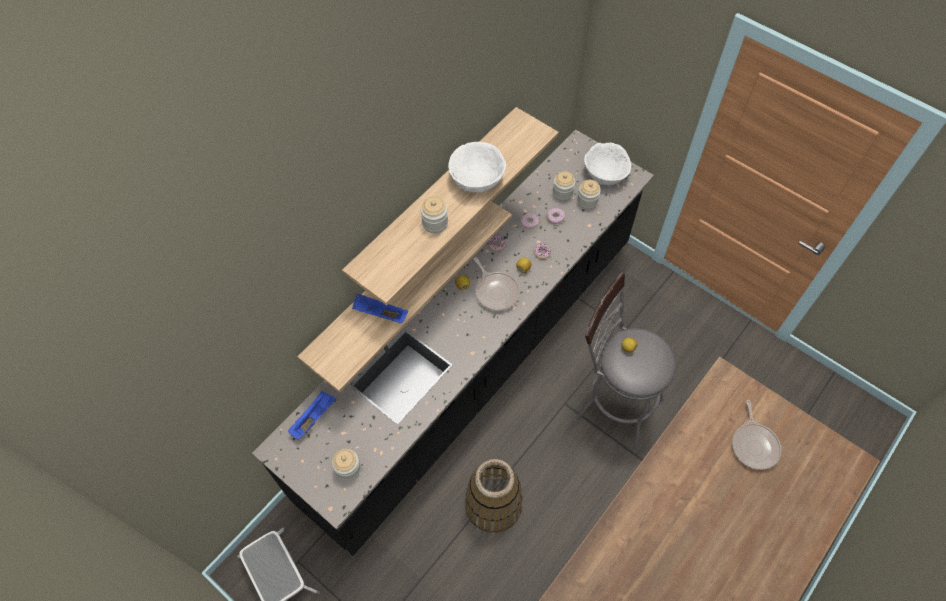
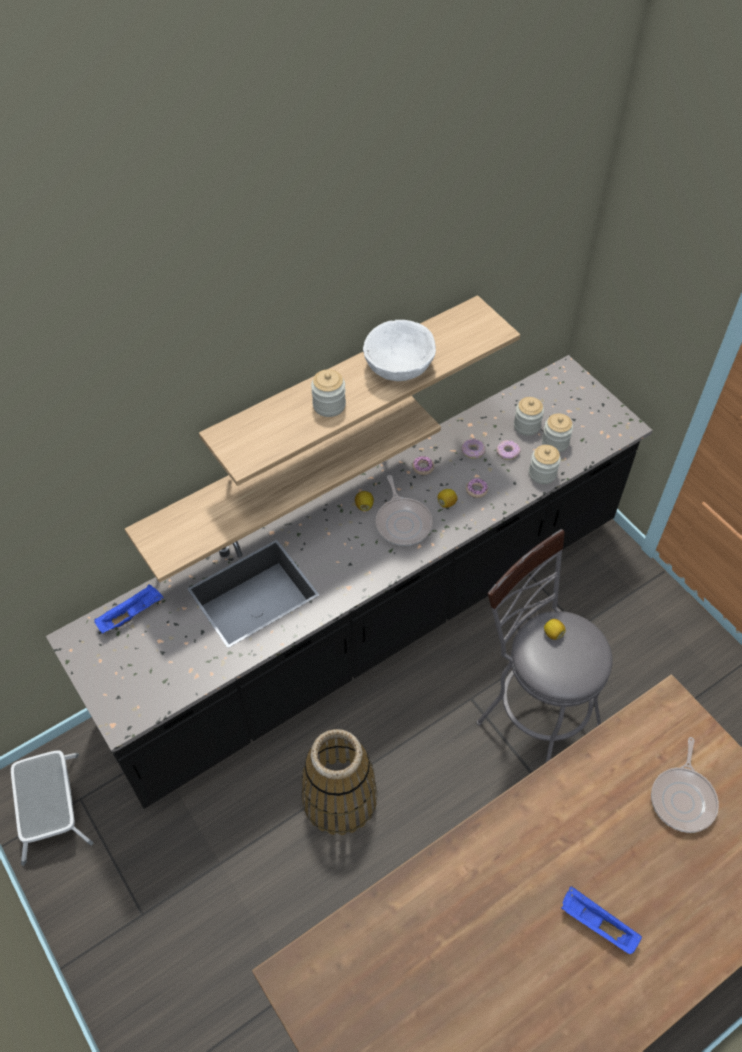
camera: 15 degrees right, 5 degrees down
(348, 468) = (151, 684): jar -> jar (542, 473)
(379, 314) = (238, 504): blue tray -> blue tray (596, 924)
(605, 173) = (590, 415): white bowl -> none

